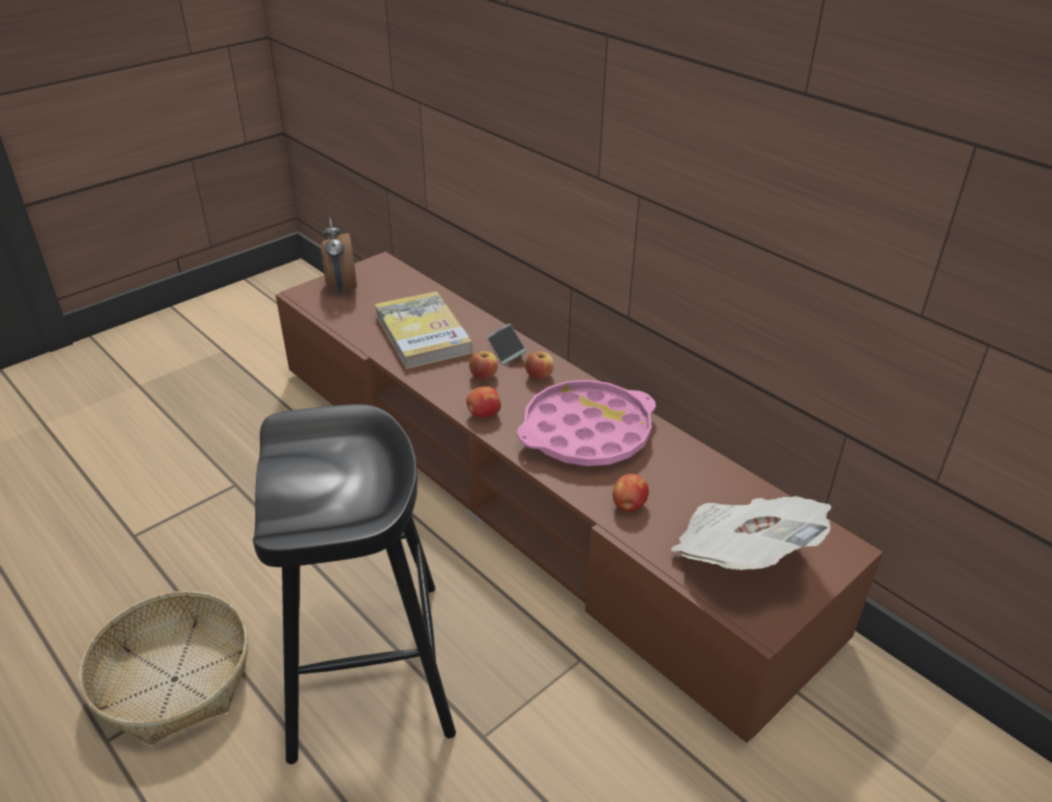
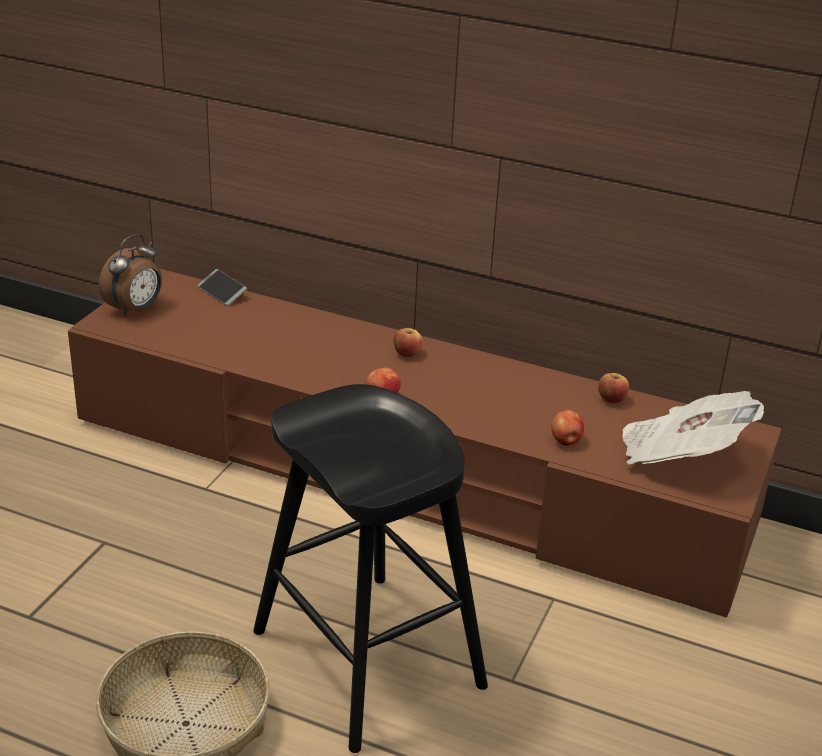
camera: 25 degrees left, 5 degrees down
(341, 286) = (135, 309): alarm clock -> alarm clock turned 105 degrees counterclockwise
(422, 334) = (262, 338): book -> none
(483, 375) = (354, 364): apple -> apple (611, 399)
(506, 349) = (357, 336): phone -> phone (222, 292)
(586, 432) = (486, 392): pink tray -> none

